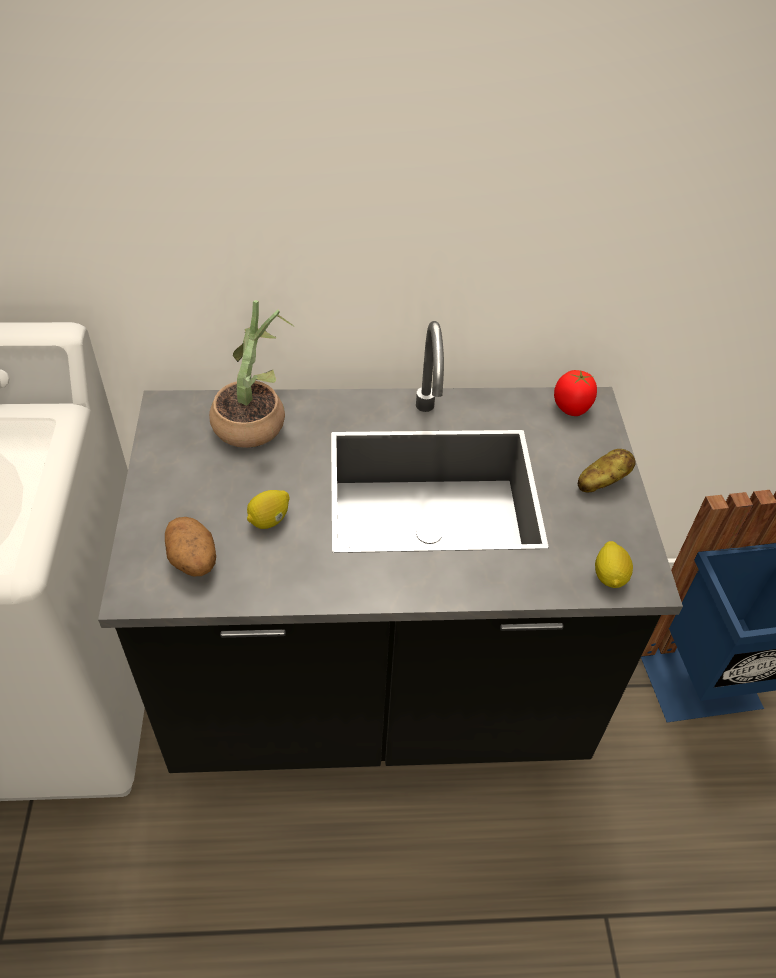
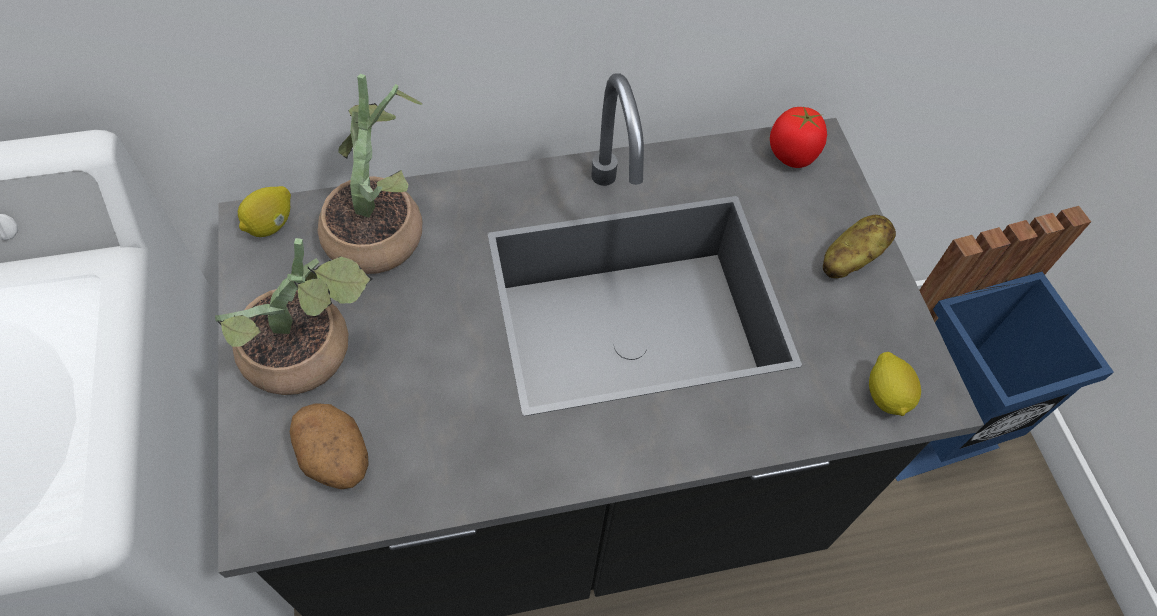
camera: 10 degrees left, 10 degrees up
(189, 493) = (310, 354): none -> potted plant
(269, 520) = (429, 379): lemon -> lemon (271, 225)

